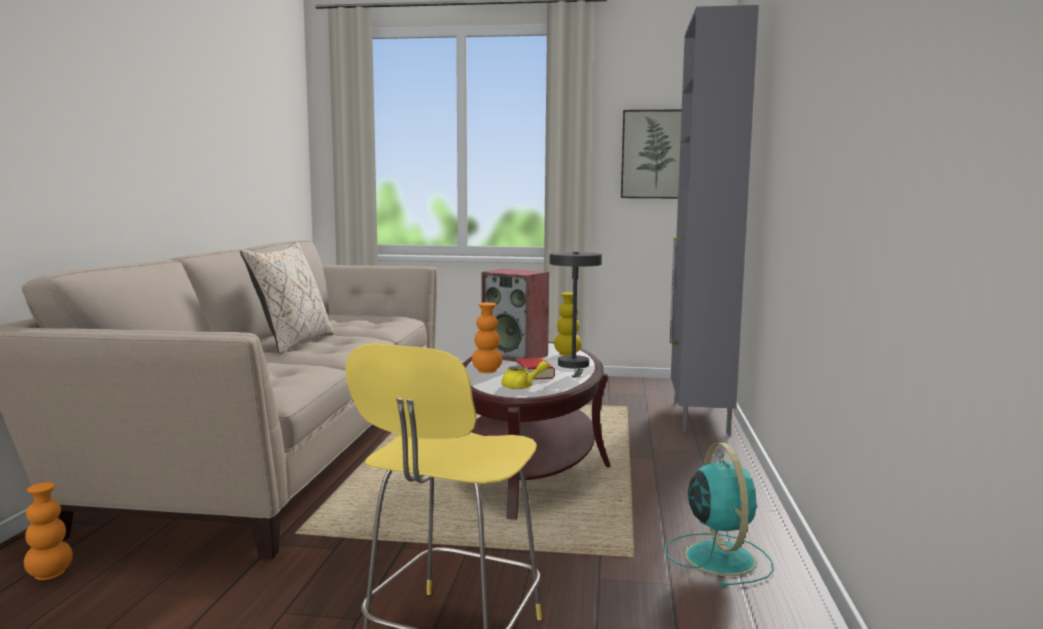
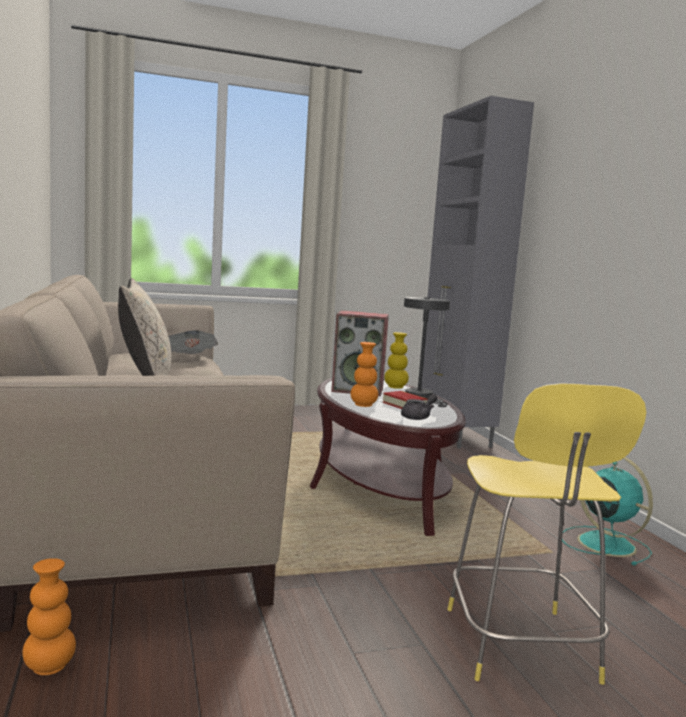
camera: 25 degrees left, 0 degrees up
(388, 319) = (190, 358): none -> newspaper
(522, 386) = (418, 417): yellow teapot -> grey teapot
(657, 154) = (391, 213): picture -> none

